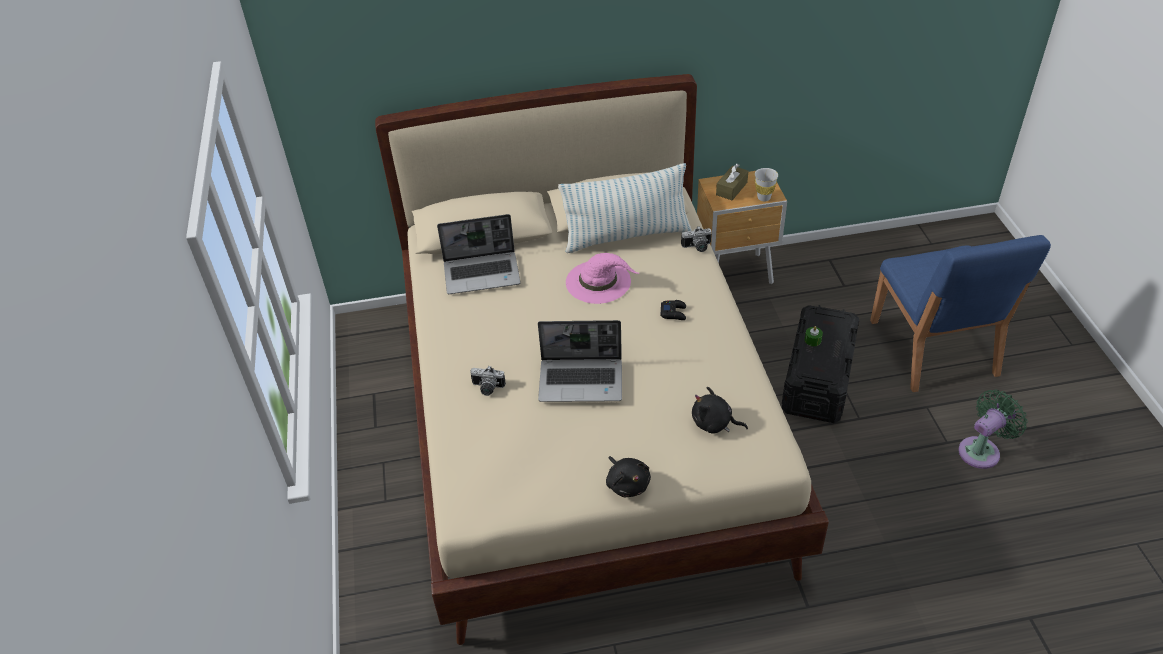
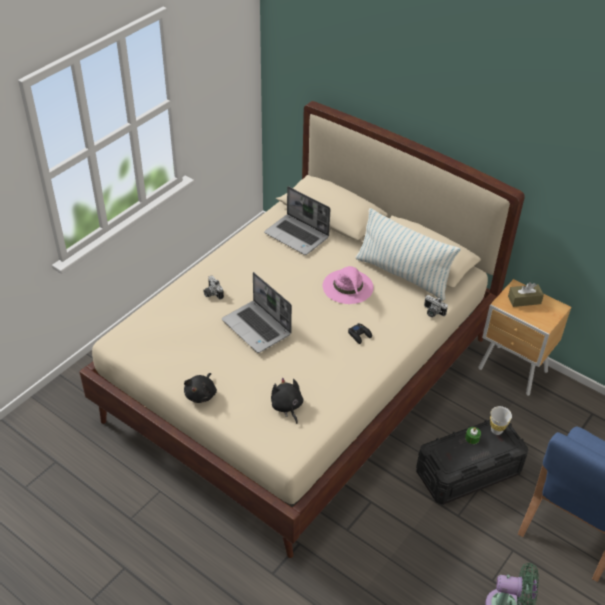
camera: 45 degrees right, 0 degrees up
(764, 197) = (536, 321): white cup -> white cup (496, 430)

